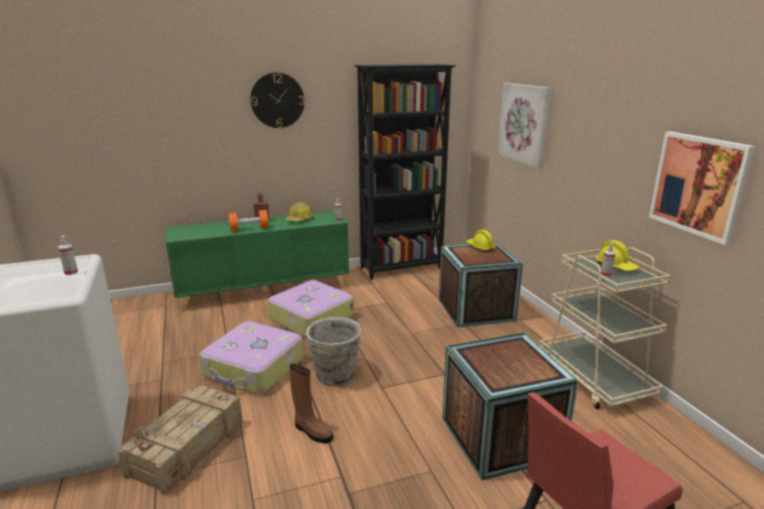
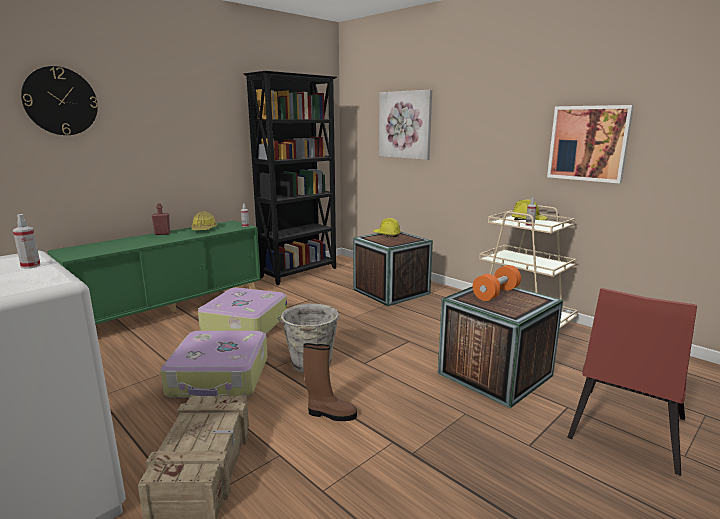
camera: 25 degrees left, 5 degrees down
(249, 229) = (156, 241): orange dumbbell -> orange dumbbell (496, 294)
(277, 100) = (169, 105): wall clock -> wall clock (60, 101)

